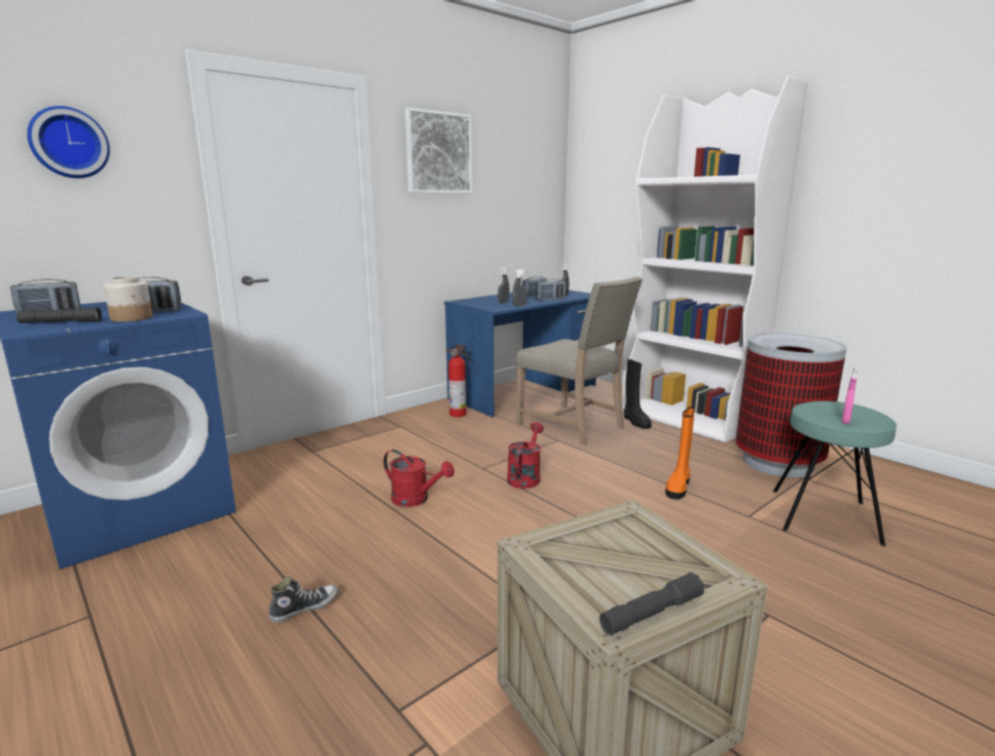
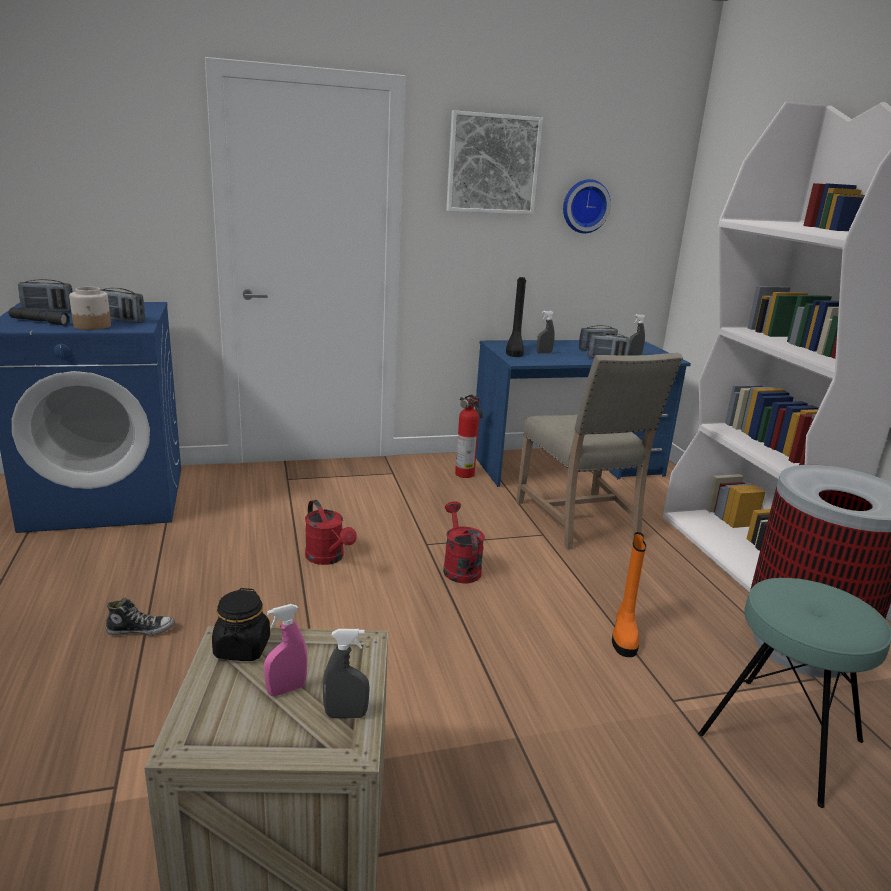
camera: 25 degrees right, 5 degrees up
(69, 143) = (92, 152): wall clock -> wall clock (584, 206)
(519, 306) = (553, 361): grey spray bottle -> grey spray bottle (346, 715)
(525, 477) = (459, 567): red watering can -> red watering can turned 60 degrees counterclockwise
(550, 545) = (242, 648): none -> black jar
(635, 421) = (665, 536): black boot -> black boot (514, 351)
(652, 613) = (231, 748): grey flashlight -> none
(678, 487) = (624, 635): orange boot -> orange boot turned 45 degrees counterclockwise
(845, 421) = (801, 620): pink spray bottle -> pink spray bottle (286, 689)

